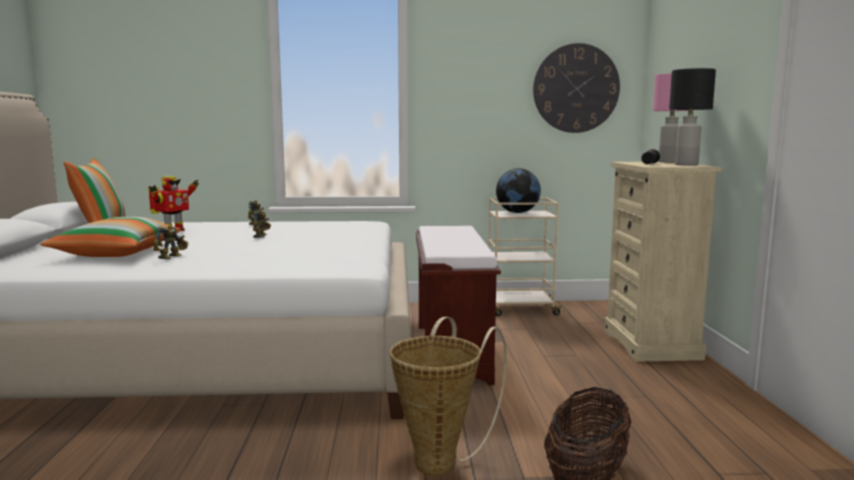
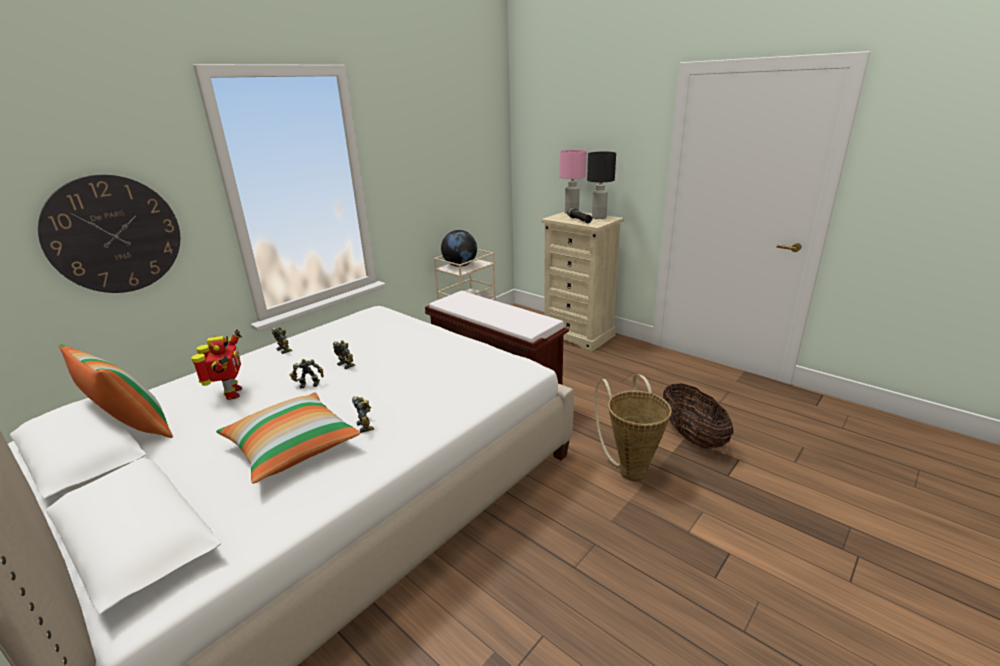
camera: 45 degrees left, 15 degrees up
(214, 236) = (309, 383): none -> toy robot
(576, 88) = (474, 155): wall clock -> wall clock (114, 235)

